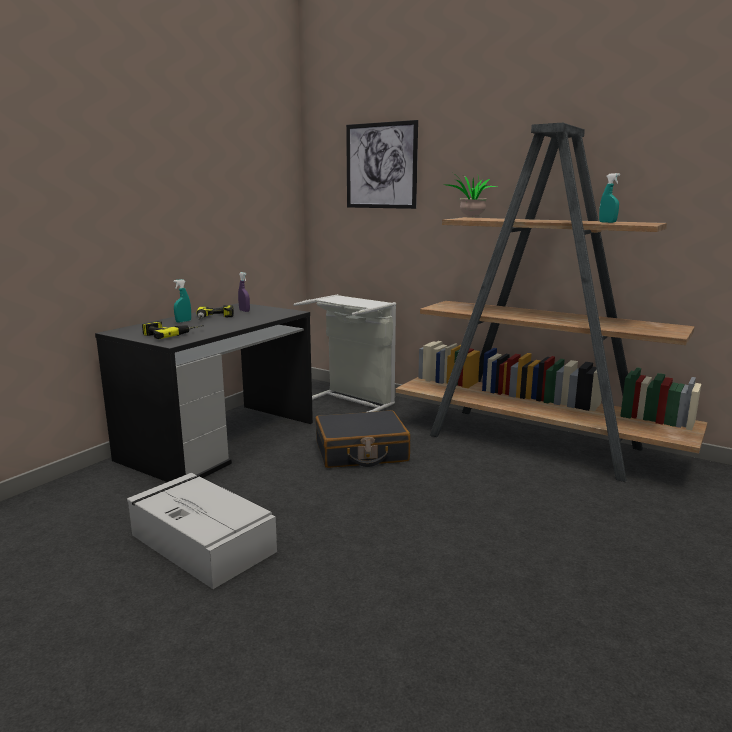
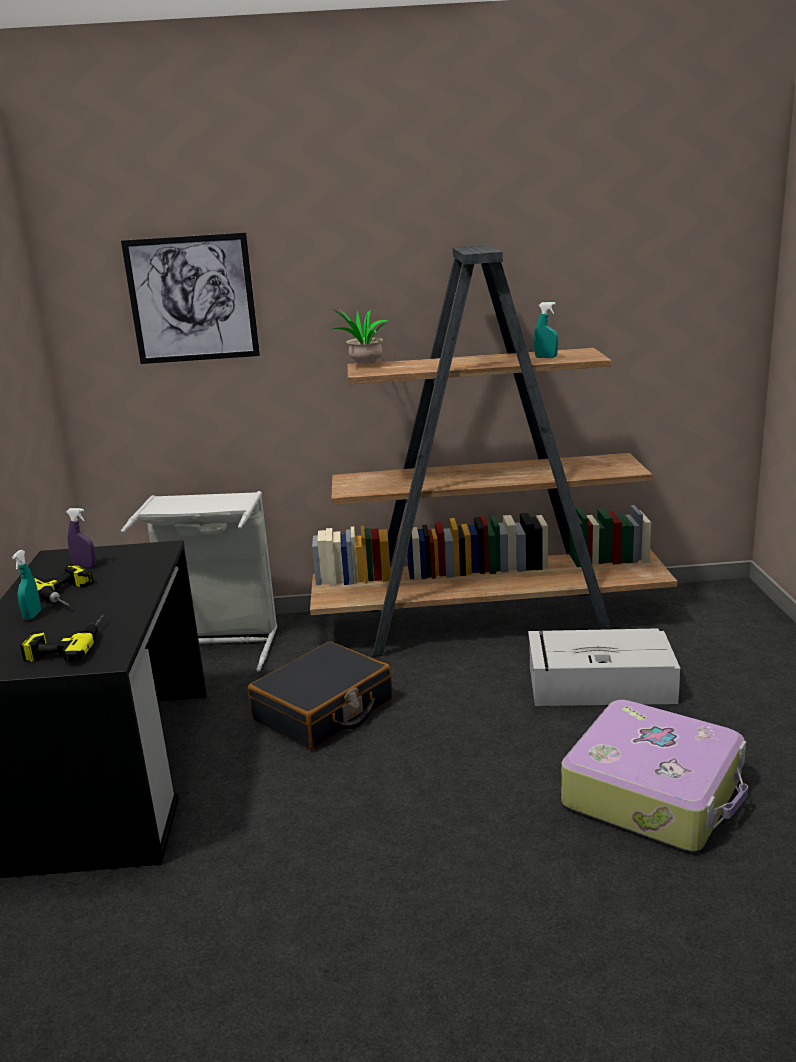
camera: 35 degrees left, 5 degrees up
(201, 542) = (295, 919): grey storage box -> grey storage box (597, 684)
(518, 586) = (654, 792): none -> suitcase

